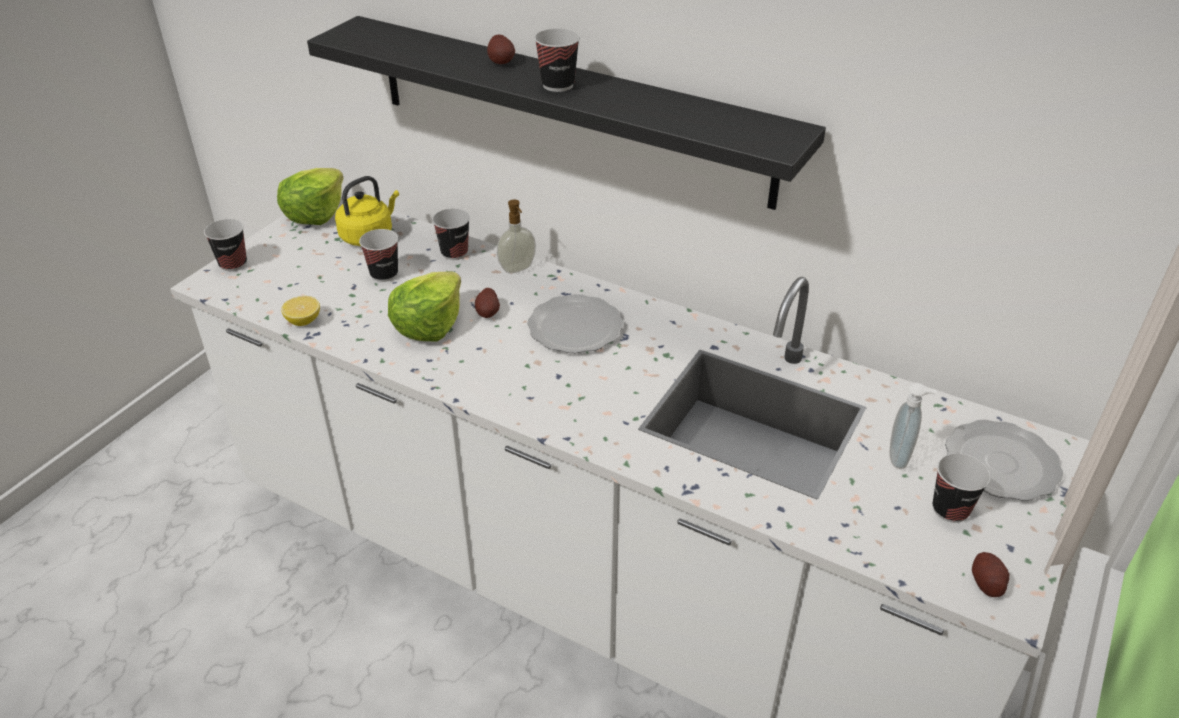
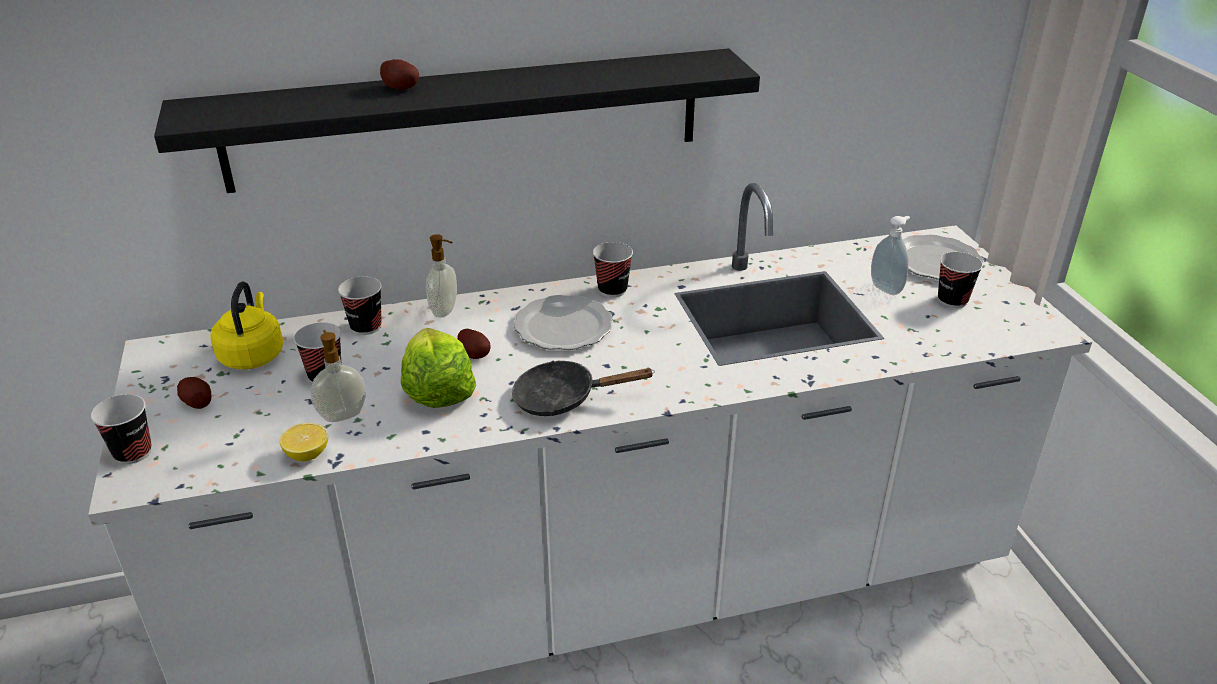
camera: 45 degrees left, 5 degrees down
(315, 213) = (155, 365): lettuce -> none
(356, 307) = (342, 414): none -> soap dispenser
(492, 381) = (563, 398): none -> black frying pan
(558, 85) = (489, 87): cup -> cup (612, 290)
(986, 583) = (1024, 327): potato -> potato (197, 402)

